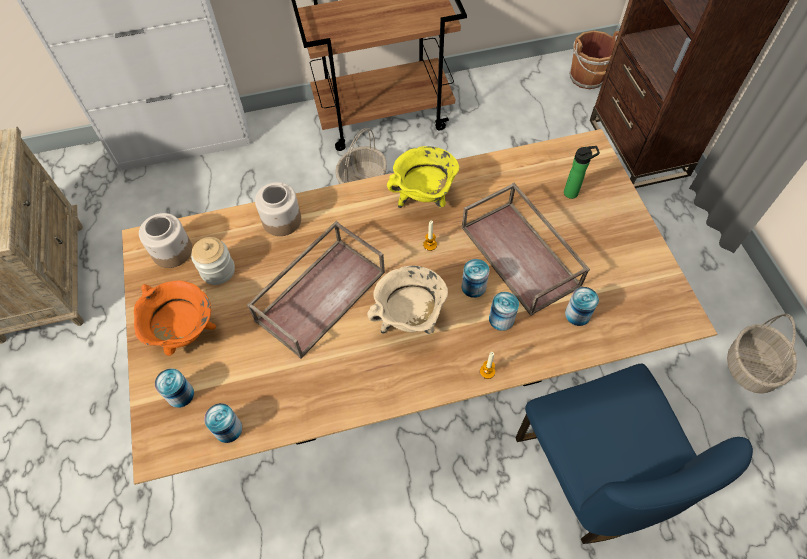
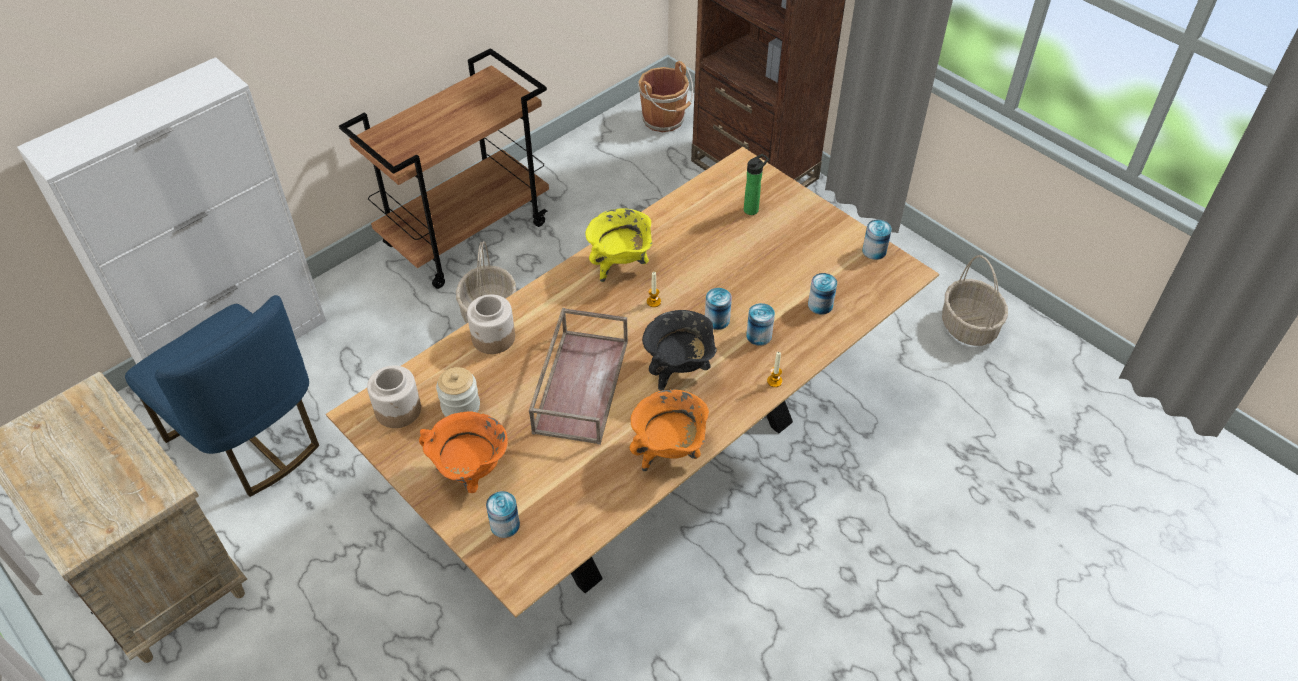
camera: 30 degrees left, 10 degrees down
(228, 429) = (574, 530): can -> can (874, 251)
(351, 395) = (669, 452): none -> orange cooking pot
(409, 320) = (678, 370): beige cooking pot -> black cooking pot
(521, 256) = (742, 278): brown tray -> none
(591, 473) = (887, 480): blue chair -> blue chair (249, 438)

